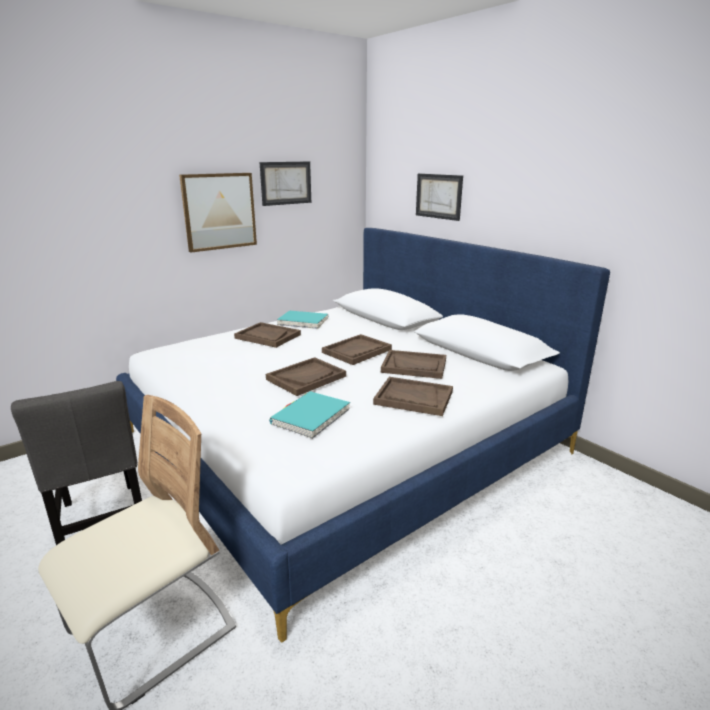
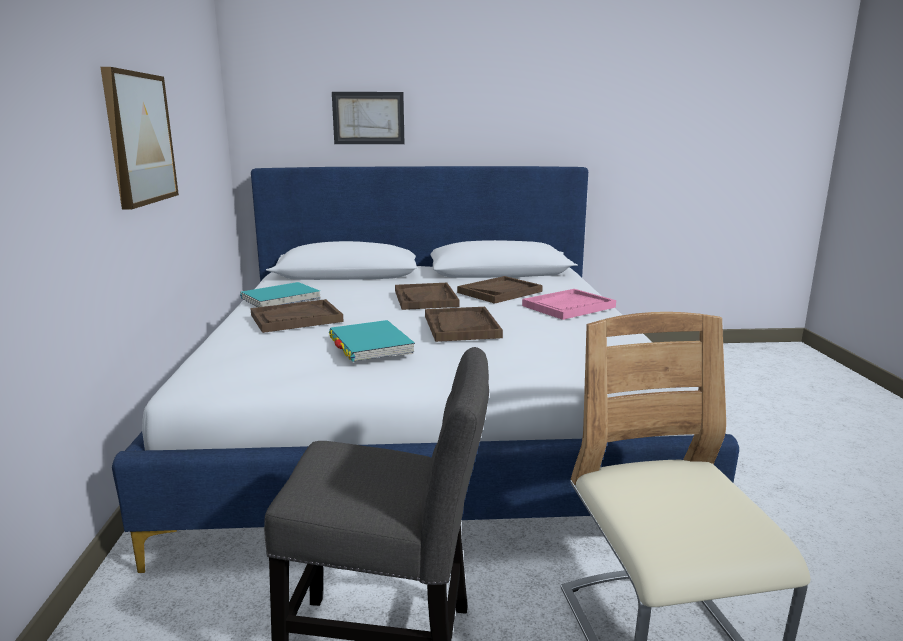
camera: 55 degrees left, 5 degrees down
(286, 183) = (181, 99): picture -> none
(311, 417) = (559, 343): turquoise book -> turquoise book (370, 345)
(413, 398) = (568, 306): brown tray -> pink tray

